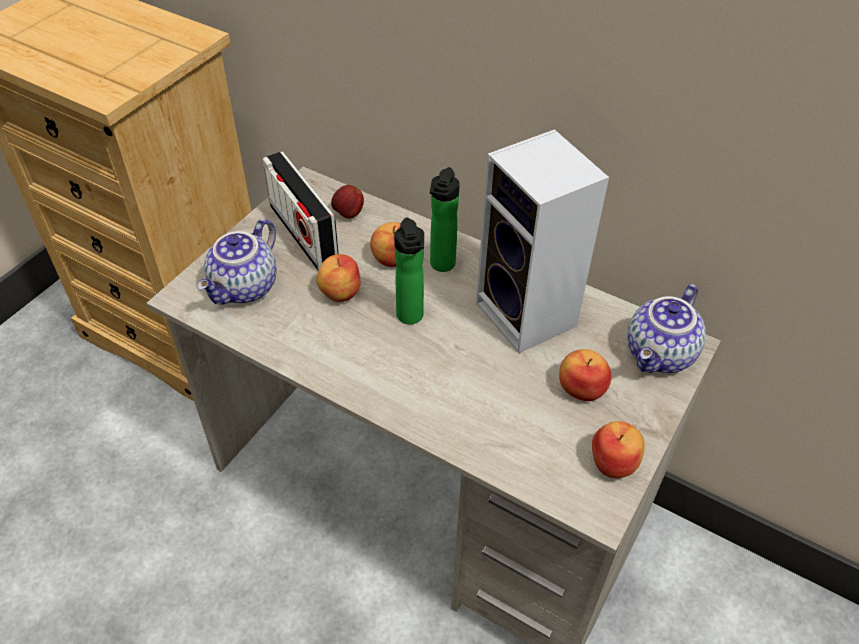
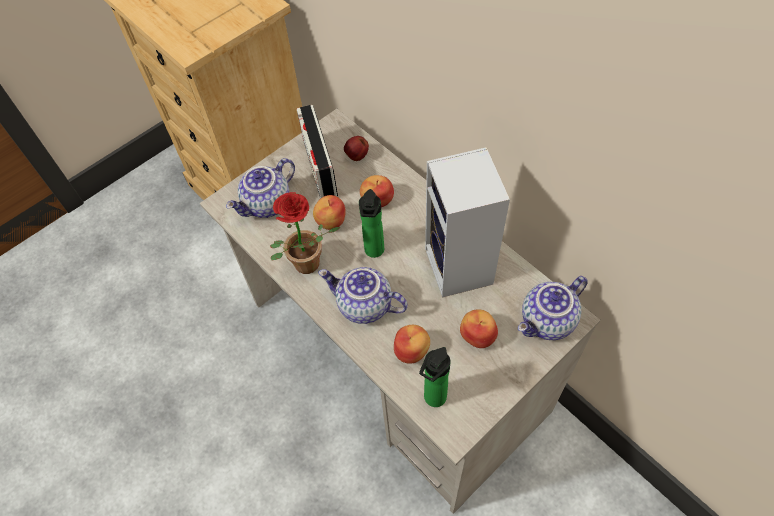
camera: 20 degrees right, 10 degrees up
(324, 354) = (306, 268): none -> potted plant
(420, 384) = (363, 306): none -> teapot
(441, 266) = (410, 213): bottle -> bottle (433, 400)
(614, 462) = (479, 399): apple -> apple (411, 351)

